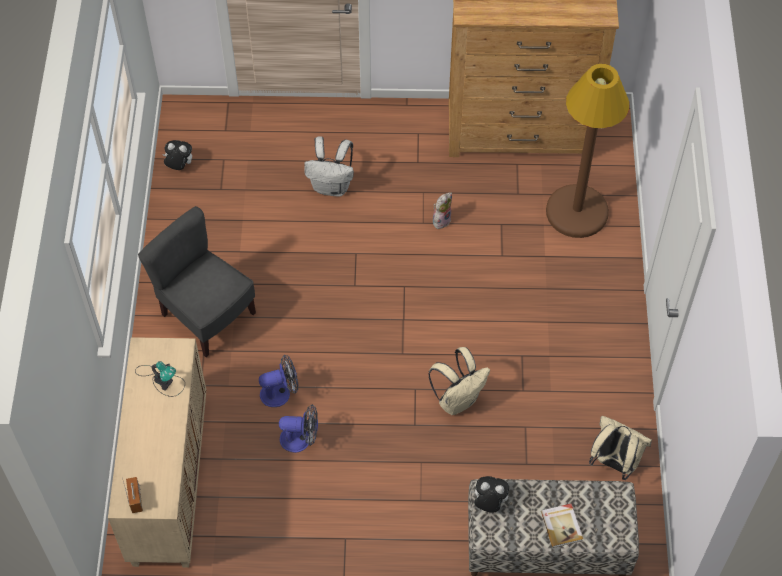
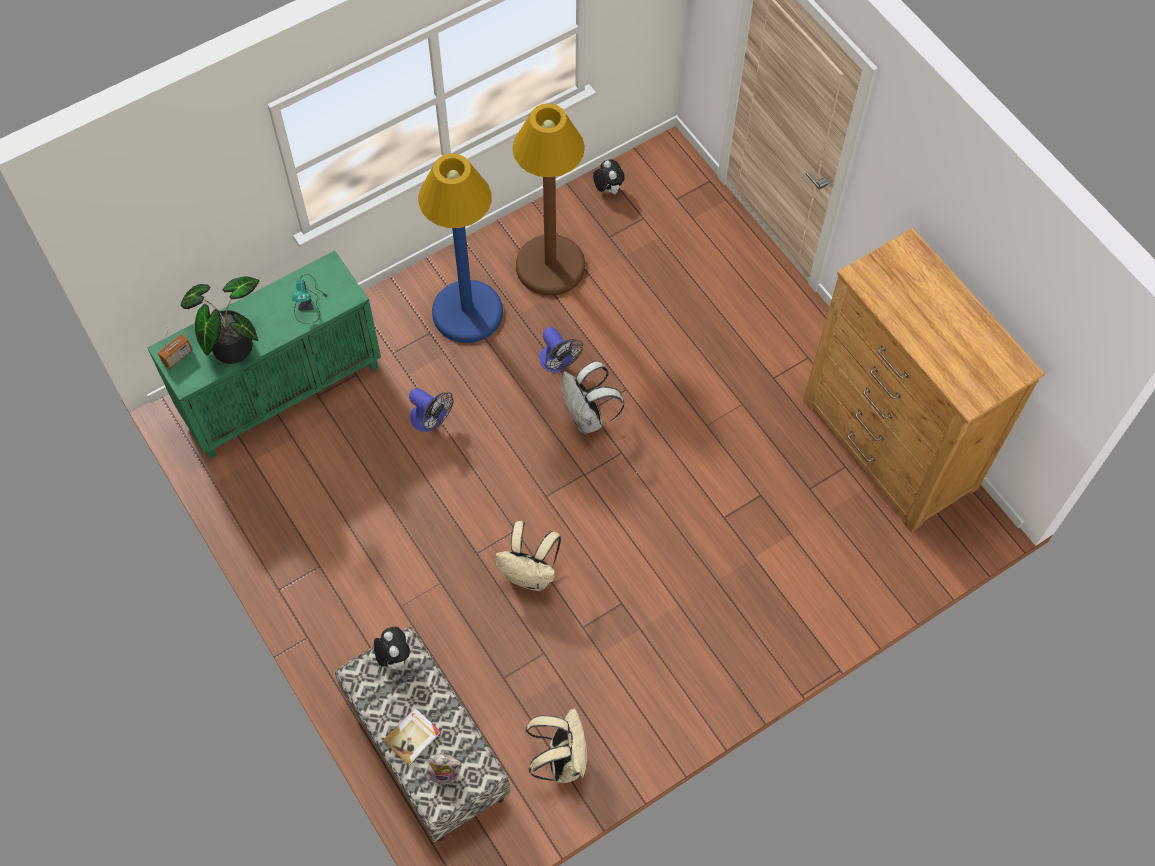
camera: 55 degrees right, 5 degrees up
(155, 454) = (231, 343): none -> potted plant
(168, 481) = (282, 389): beige cabinet -> green cabinet
(207, 315) = (467, 312): grey chair -> blue floor lamp
(301, 439) = (395, 467): fan -> fan (558, 363)
(332, 186) = (685, 323): white backpack -> white backpack (587, 418)
(441, 219) = (723, 438): plush toy -> plush toy (445, 772)
(577, 212) = (832, 556): brown floor lamp -> brown floor lamp (550, 266)

